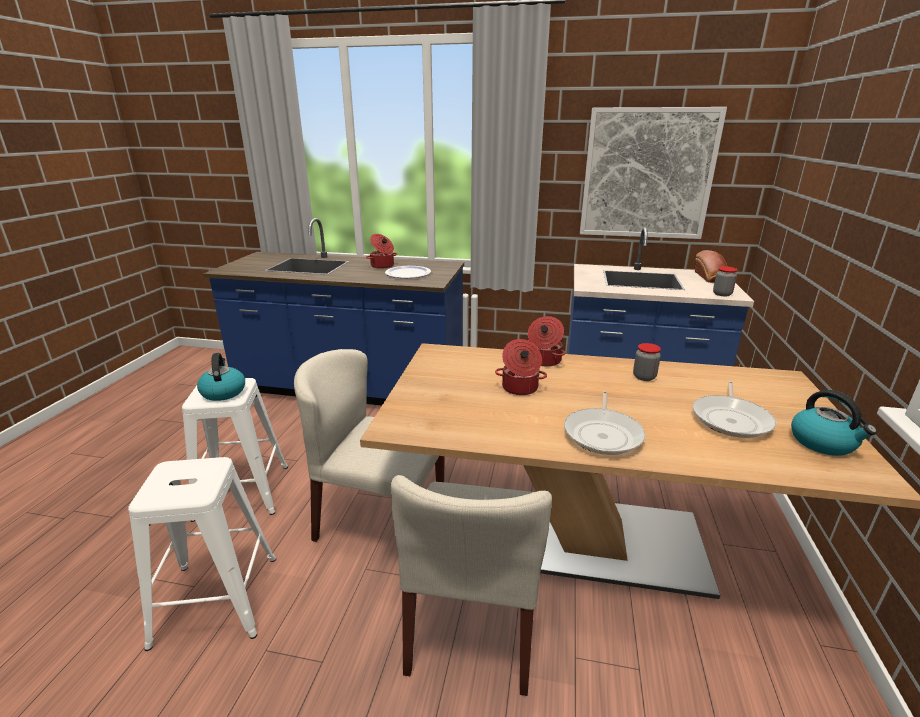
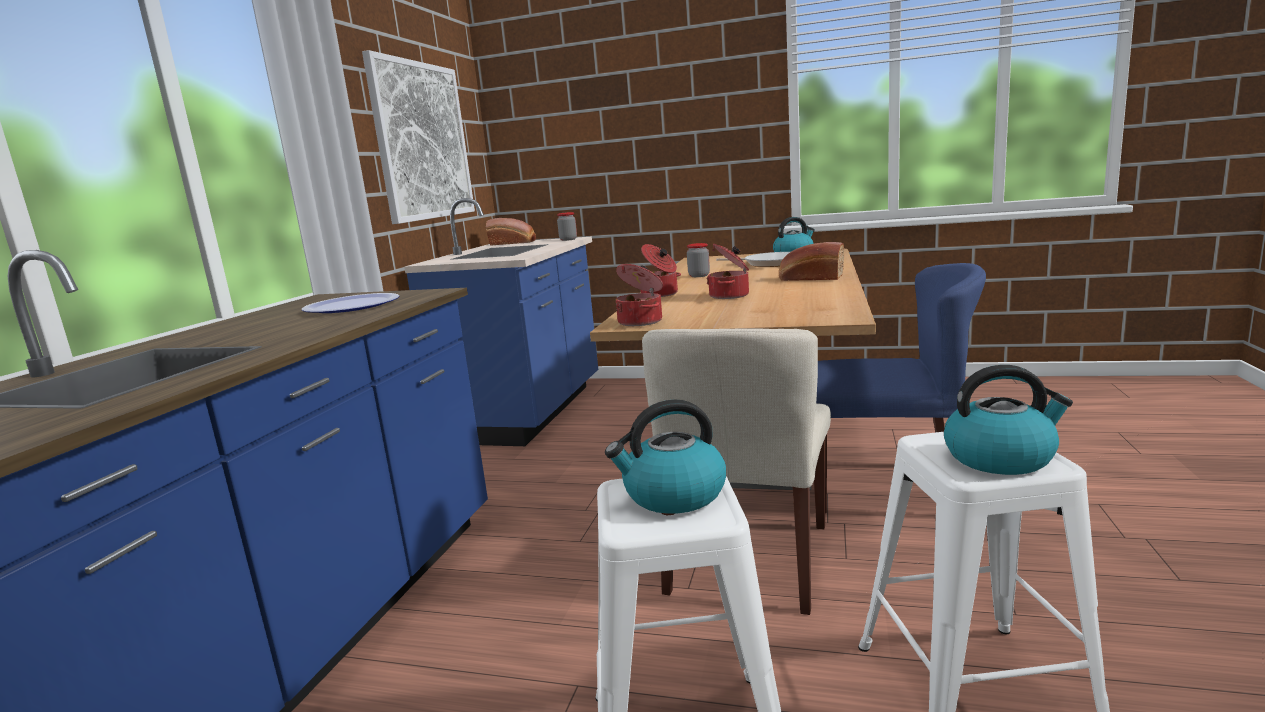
camera: 85 degrees left, 10 degrees down
(170, 483) = (1000, 457): none -> kettle
(382, 266) = (261, 323): cooking pot -> cooking pot (641, 321)
(474, 622) = (888, 487): beige chair -> blue chair
(603, 434) = (809, 278): frying pan -> bread

